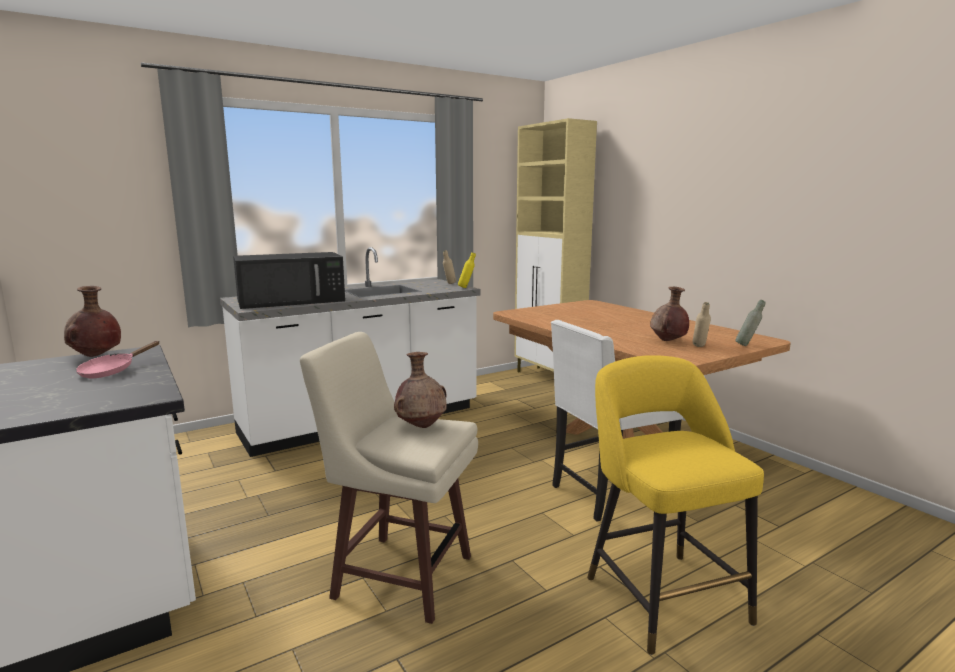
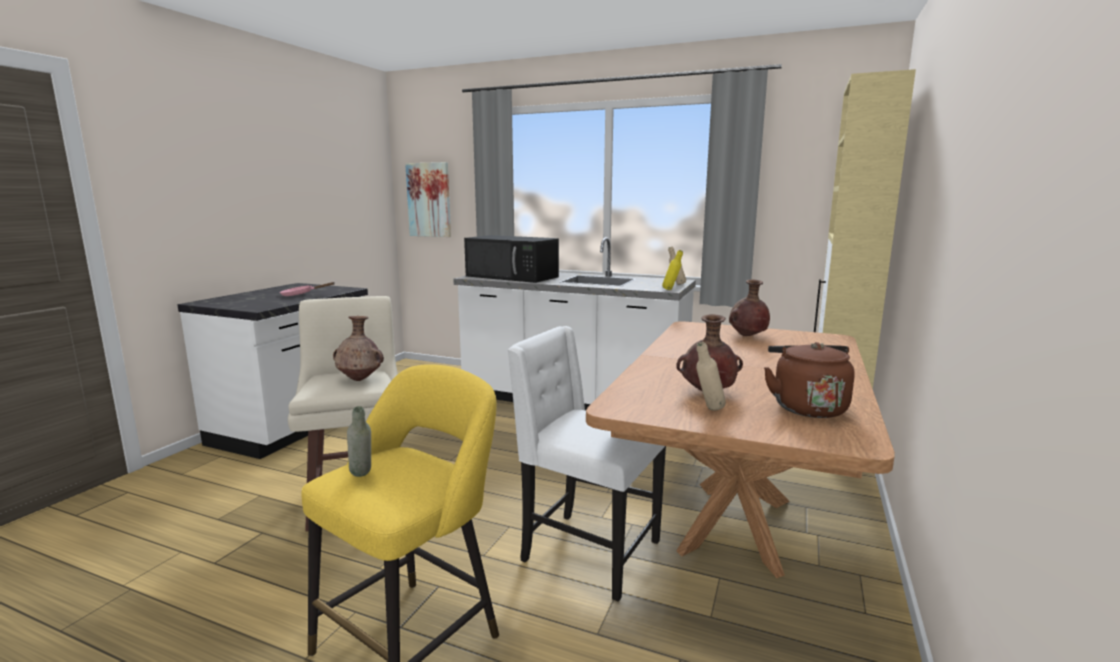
camera: 55 degrees right, 0 degrees up
(73, 214) = (429, 200): none -> picture
(96, 356) = (328, 287): brown vase -> brown vase (747, 336)
(711, 334) = (806, 407): none -> brown kettle
(747, 345) = (783, 433): grey bottle -> grey bottle (362, 477)

